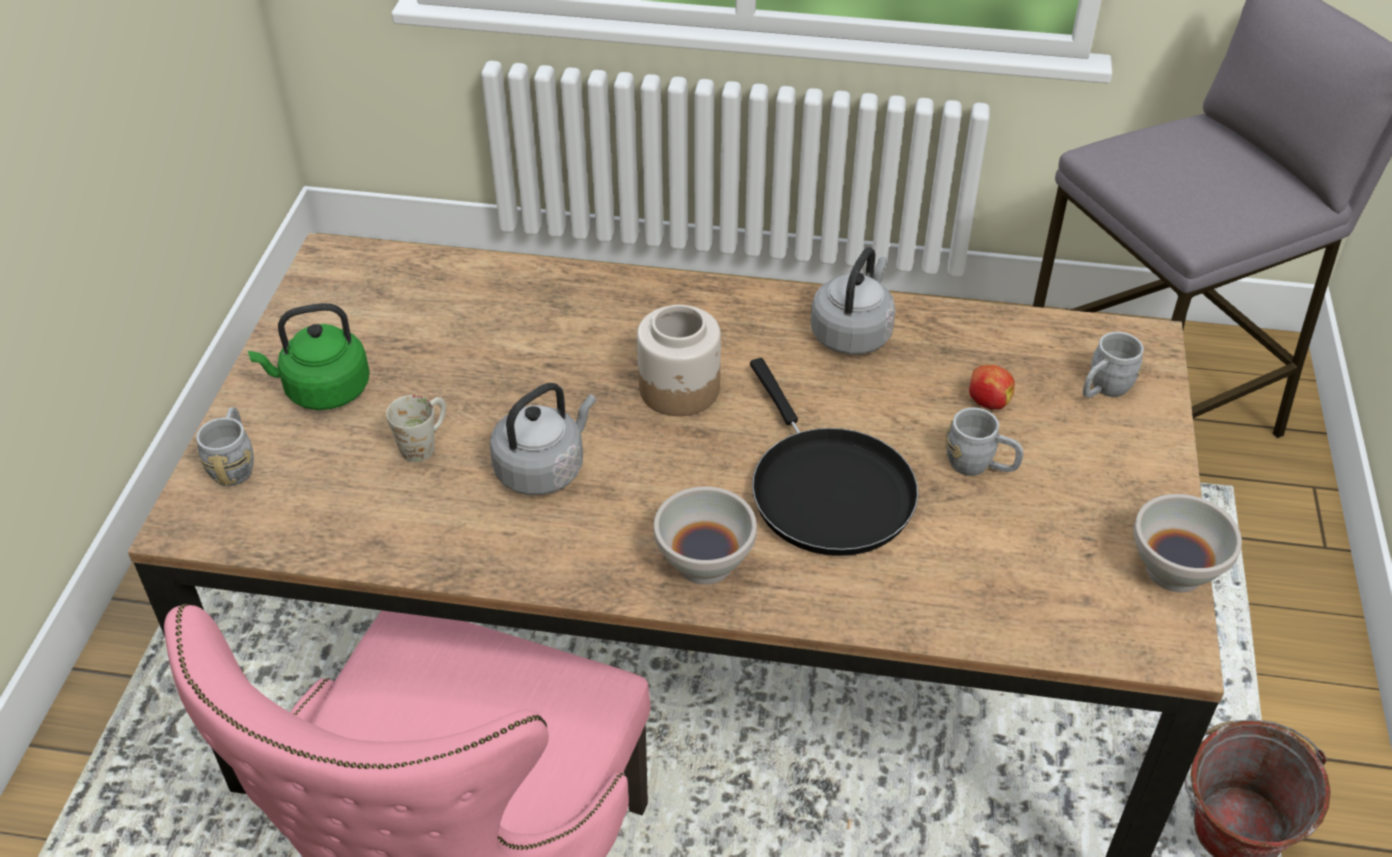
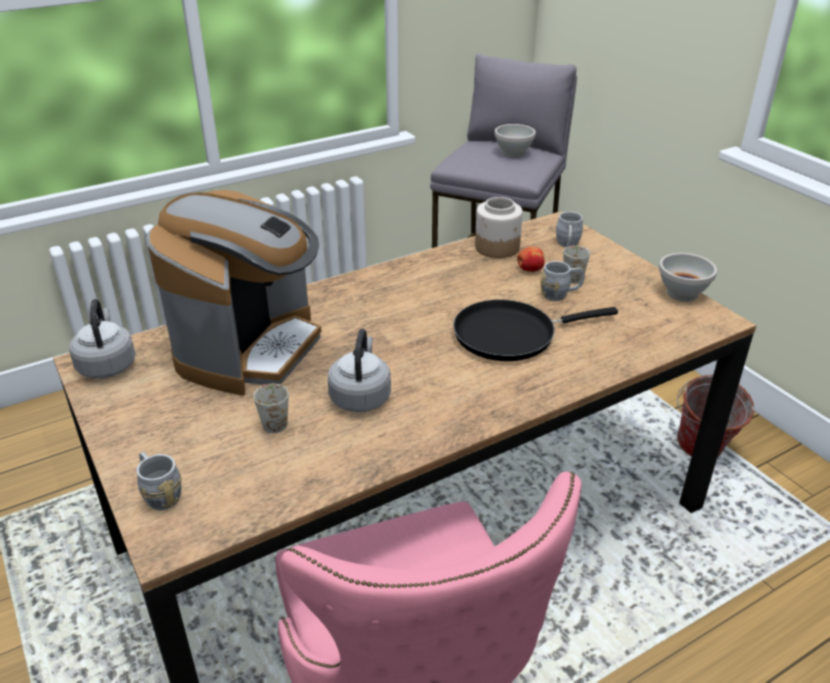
camera: 40 degrees left, 10 degrees down
(323, 390) = (172, 427): green kettle -> none
(502, 332) = (251, 348): none -> coffee machine
(680, 389) = (385, 329): jar -> jar (497, 247)
(704, 562) = (498, 392): white bowl -> white bowl (512, 153)
(826, 490) = (511, 334): black frying pan -> black frying pan turned 135 degrees clockwise
(852, 333) = (436, 270): grey kettle -> grey kettle (107, 364)
(1041, 446) = (573, 275): none -> white mug

